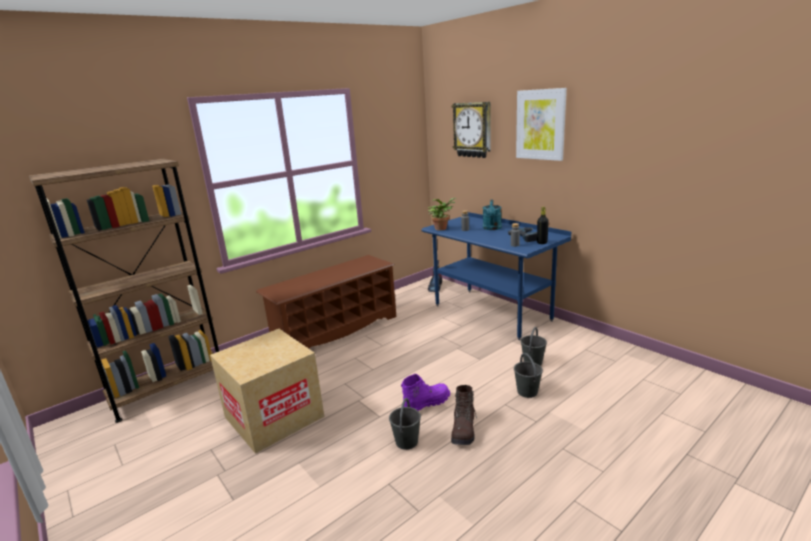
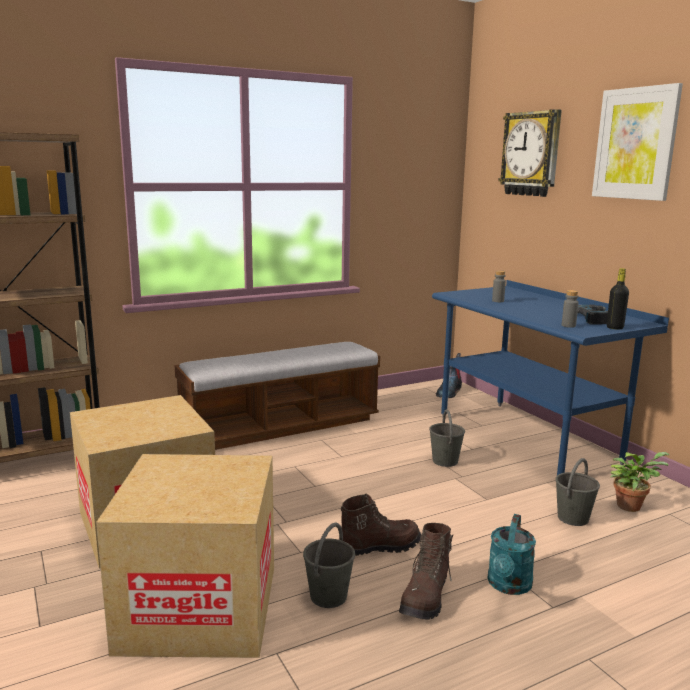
camera: 10 degrees right, 5 degrees down
(331, 466) = (199, 608): none -> cardboard box
(336, 330) = (281, 426): brown shoe rack -> bench
(426, 403) = (379, 546): purple boot -> brown boot
(441, 228) = (462, 296): potted plant -> potted plant (630, 505)
(492, 228) = (541, 304): turquoise watering can -> turquoise watering can (508, 586)
(527, 392) = (551, 560): grey bucket -> grey bucket (445, 461)

